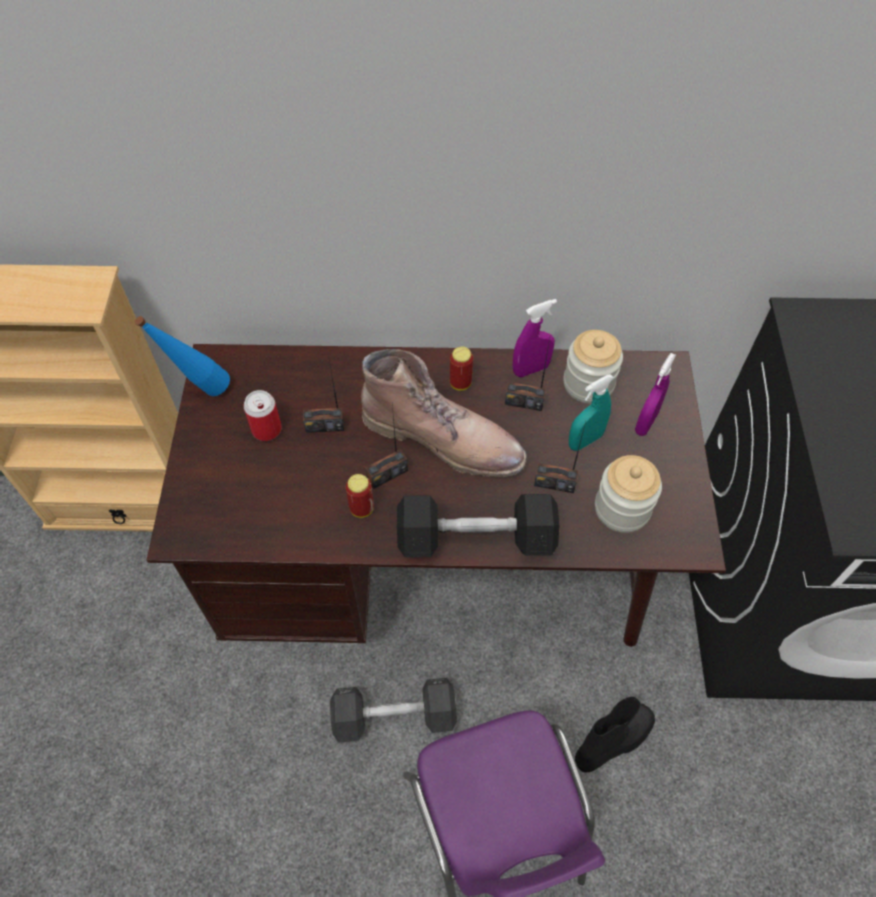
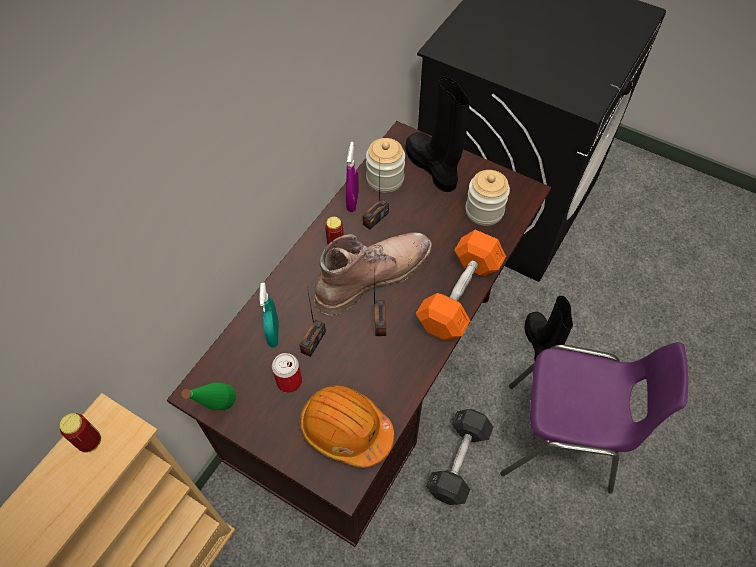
camera: 60 degrees left, 0 degrees up
(200, 391) = (219, 413): blue bottle -> green bottle
(239, 507) = (346, 429): none -> orange hard hat
(362, 508) = (397, 350): can -> can (90, 441)
(475, 538) = (459, 295): black dumbbell -> orange dumbbell
(554, 483) = (446, 234): radio -> none
(585, 440) = (425, 203): turquoise spray bottle -> turquoise spray bottle (273, 334)
(646, 423) = (433, 167): purple spray bottle -> black boot

